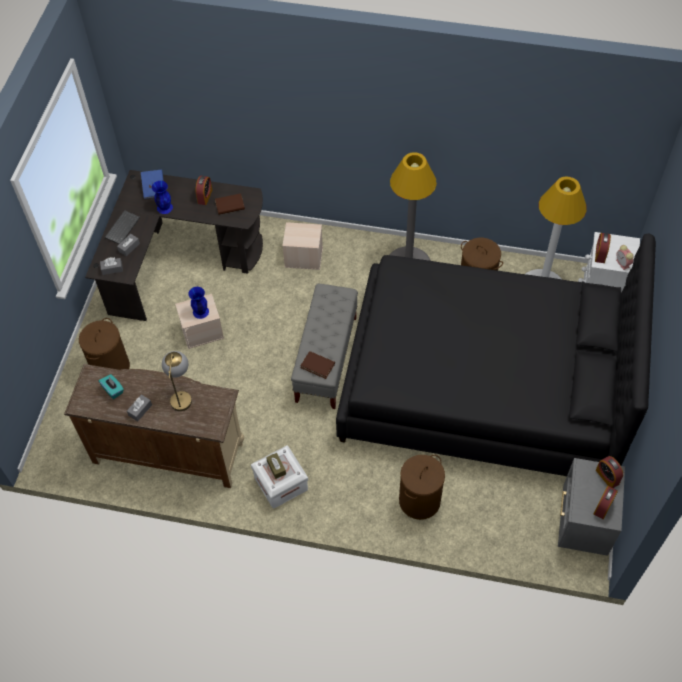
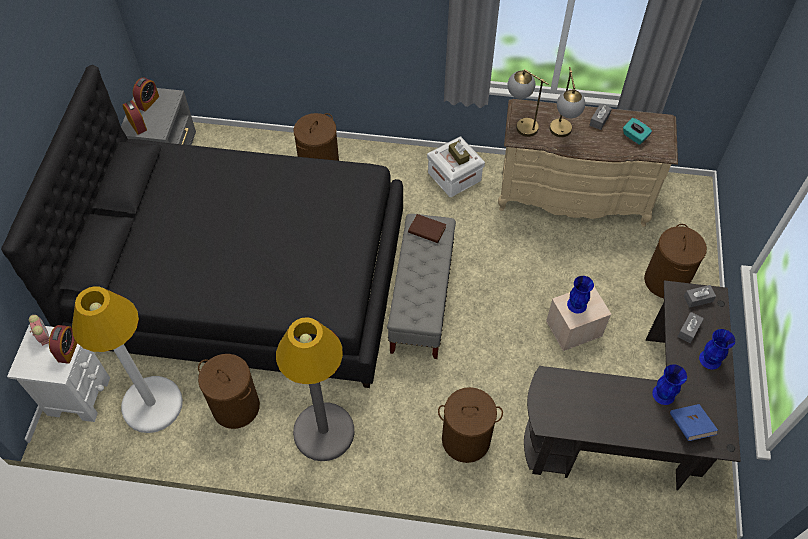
camera: 175 degrees right, 0 degrees up
(122, 227) = (710, 360): keyboard -> blue vase
(205, 196) = (612, 416): alarm clock -> none
(218, 409) = (520, 124): none -> table lamp
(230, 205) = (572, 402): brown book -> none
(303, 257) = (466, 439): beige storage box -> brown laundry basket

